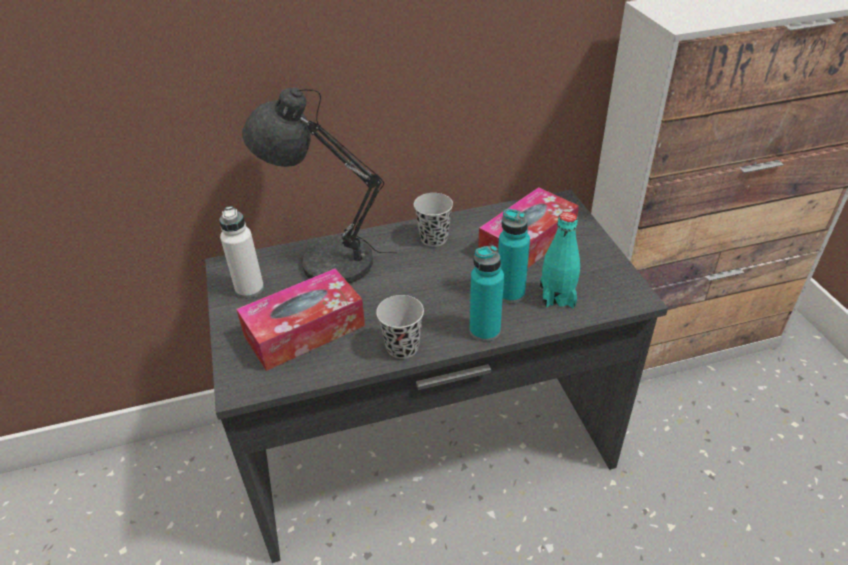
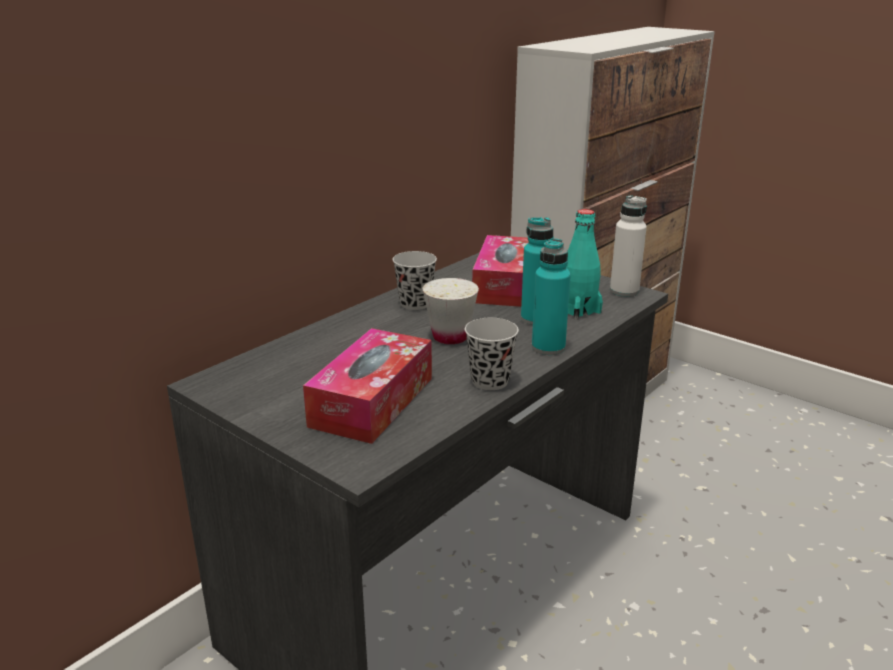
camera: 35 degrees left, 15 degrees down
(249, 289) = (261, 391): white bottle -> white bottle (624, 291)
(328, 261) = (326, 346): grey table lamp -> none
(422, 286) = (450, 337): none -> white cup

